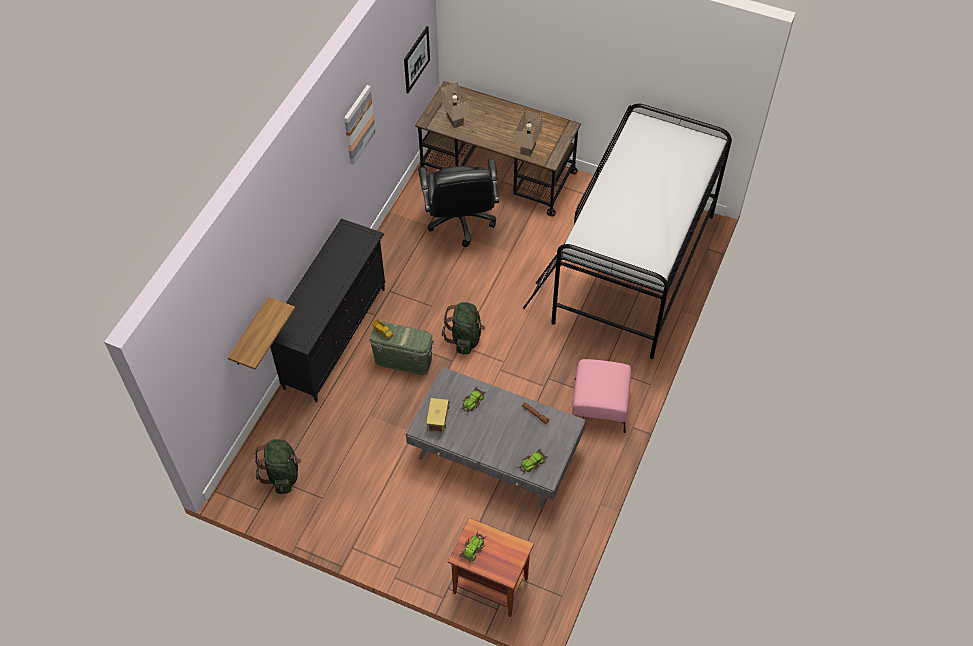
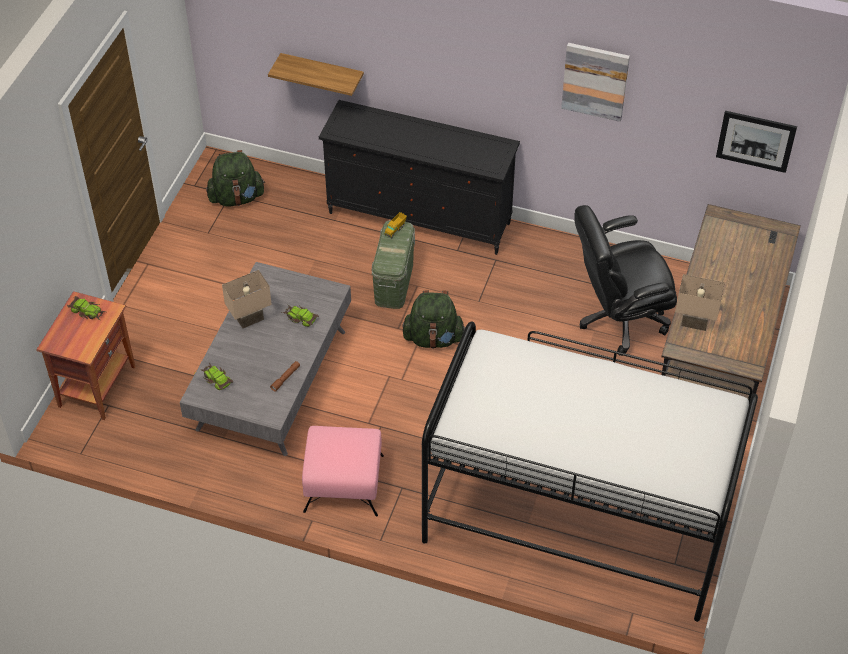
camera: 85 degrees right, 5 degrees down
(438, 417) = (278, 288): toy truck -> none
(454, 121) = (726, 242): beige table lamp -> beige table lamp (249, 318)

